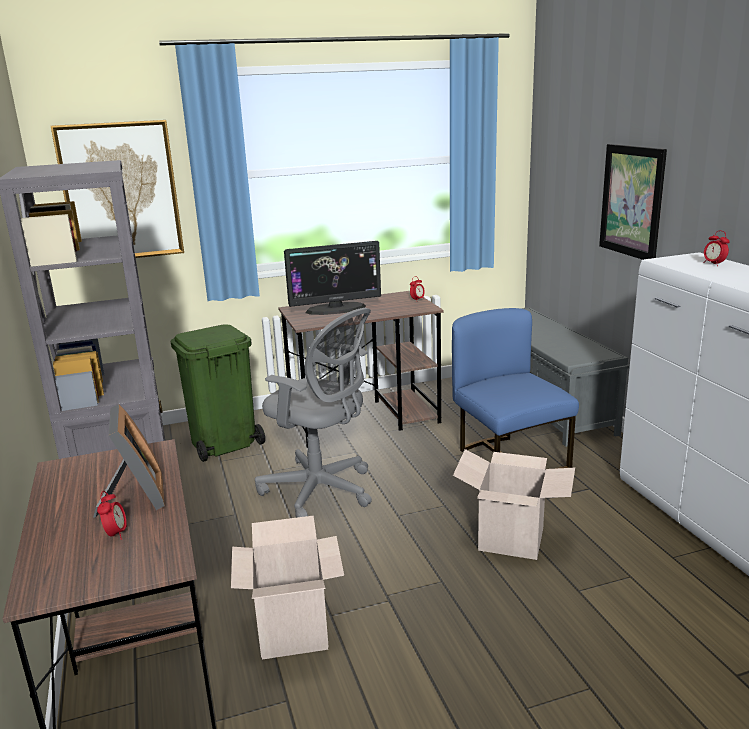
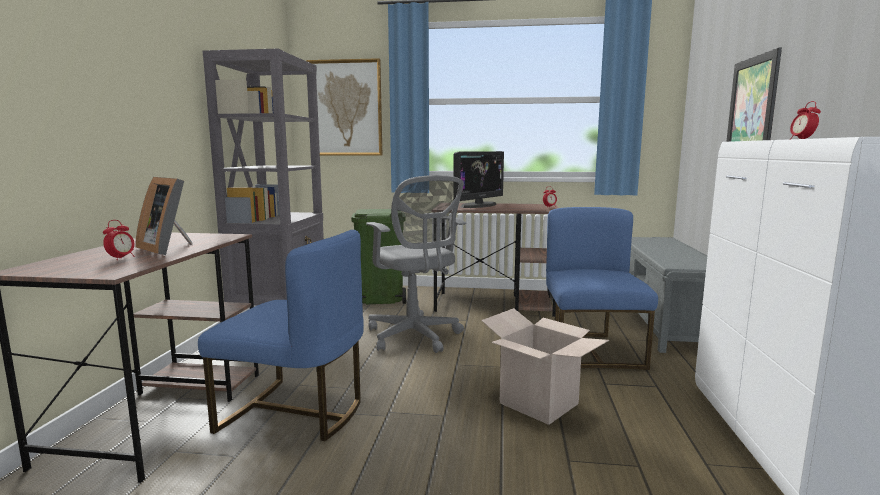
camera: 25 degrees right, 10 degrees down
(135, 498) = (169, 249): picture frame -> picture frame turned 120 degrees clockwise
(293, 630) = (295, 413): cardboard box -> blue chair
(335, 309) = (478, 205): monitor -> monitor turned 60 degrees counterclockwise

